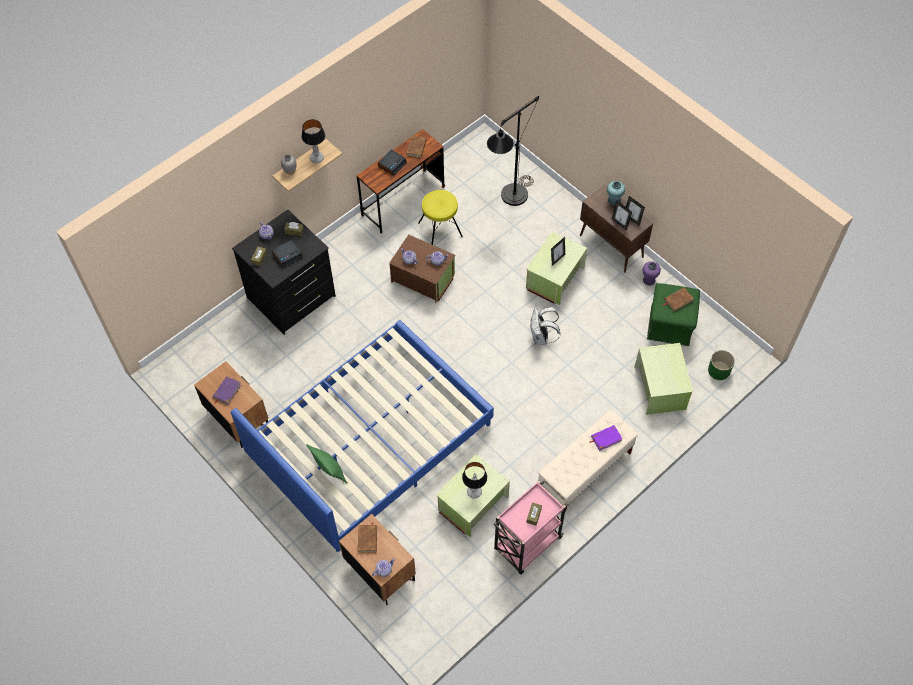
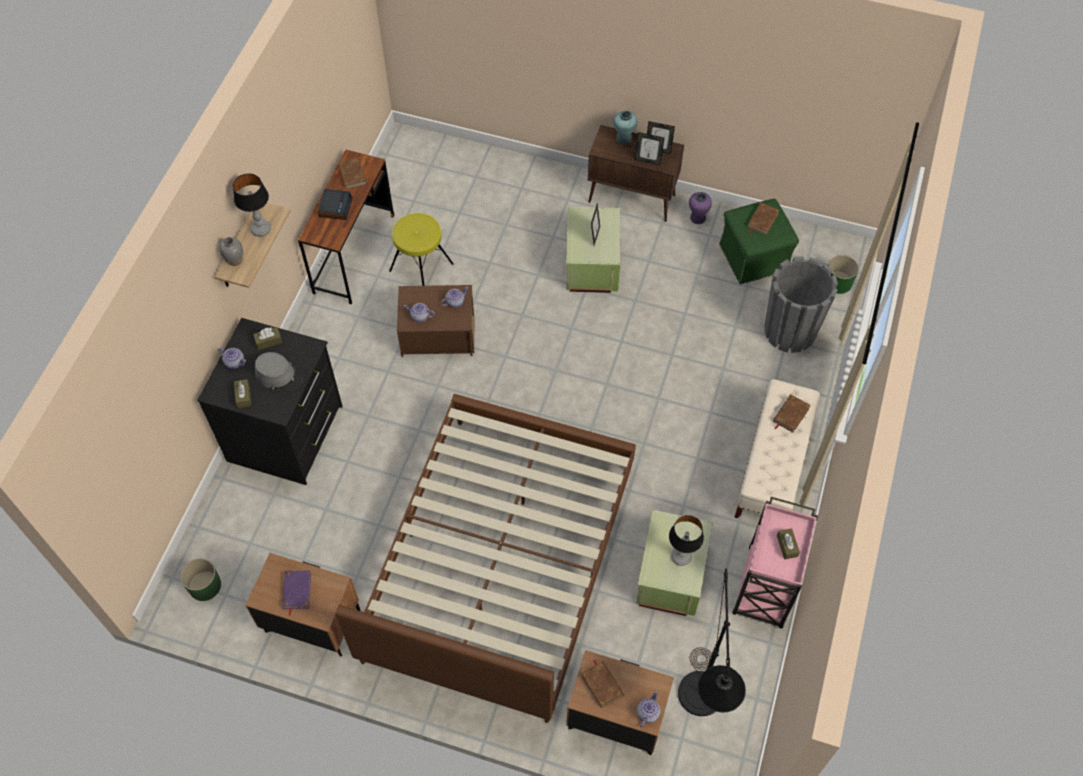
camera: 30 degrees left, 0 degrees up
(190, 366) = (204, 585): none -> green planter
(287, 255) = (279, 375): alarm clock -> grey hat
(329, 471) = (488, 625): green pillow -> none
(370, 441) = (499, 562): blue bed -> brown bed
(510, 200) = (482, 197): black floor lamp -> black floor lamp (699, 707)
(541, 337) = (622, 338): white backpack -> none
(606, 438) = (790, 415): purple book -> brown book
(660, 387) = (790, 331): green storage box -> grey planter

